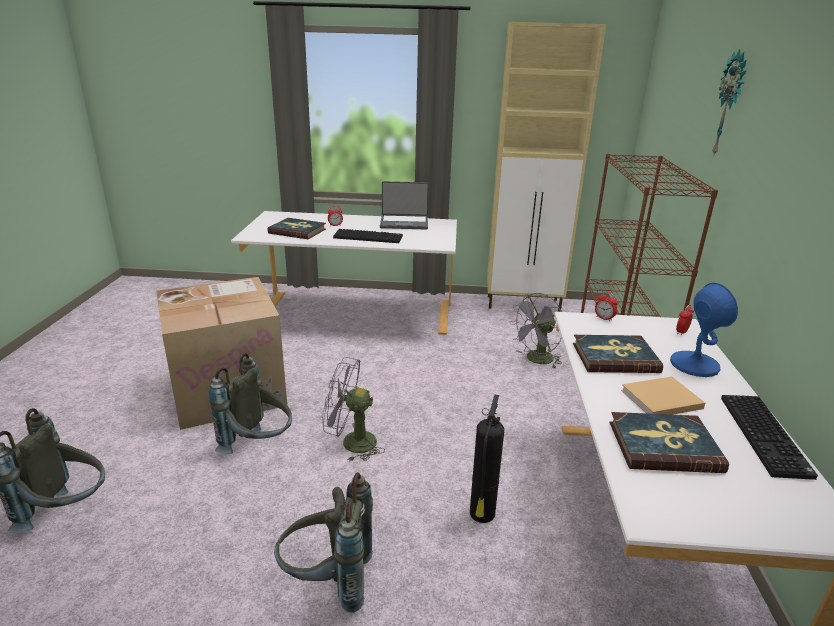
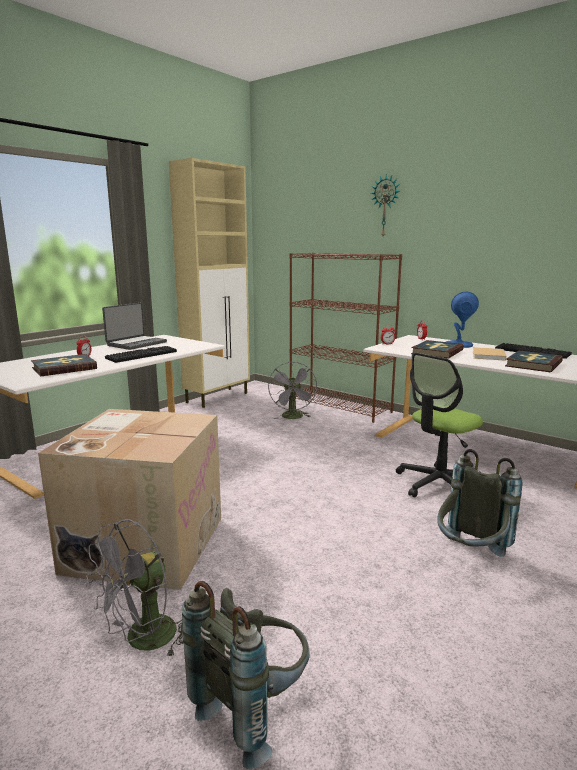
camera: 55 degrees left, 10 degrees down
(259, 446) = (268, 547): grey backpack -> none
(351, 443) = (313, 504): grey fan -> grey fan (143, 641)
(481, 515) = (438, 484): fire extinguisher -> office chair

